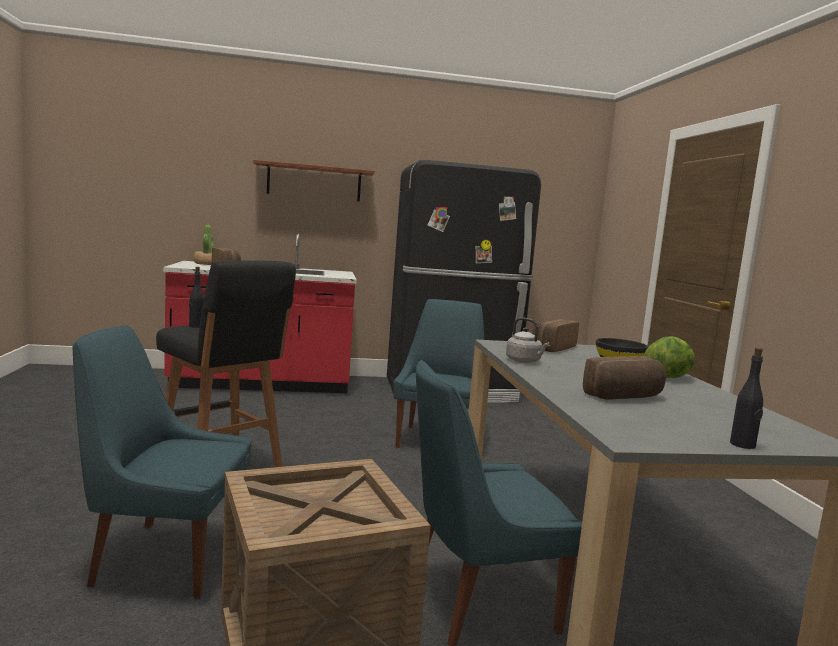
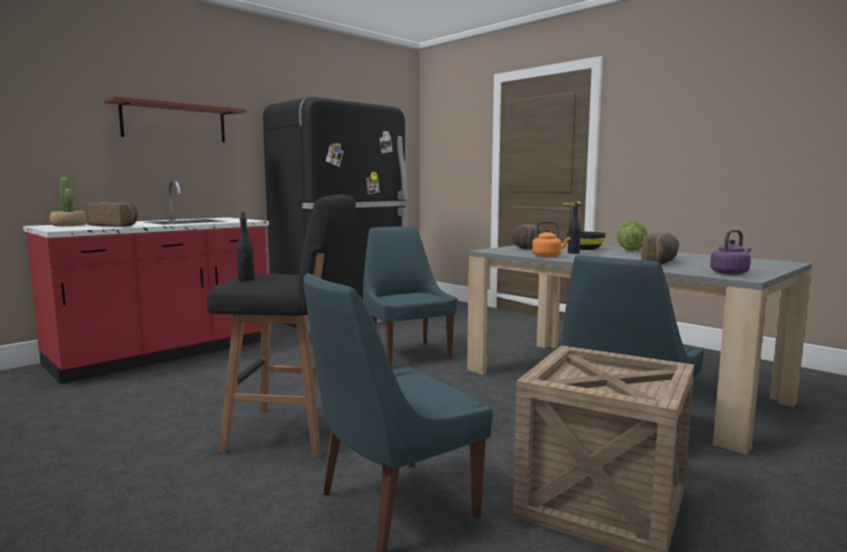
camera: 35 degrees left, 0 degrees up
(524, 361) = (548, 256): grey kettle -> orange kettle
(641, 431) = (730, 273): none -> purple kettle
(742, 445) = (774, 269): black bottle -> black bottle (573, 253)

